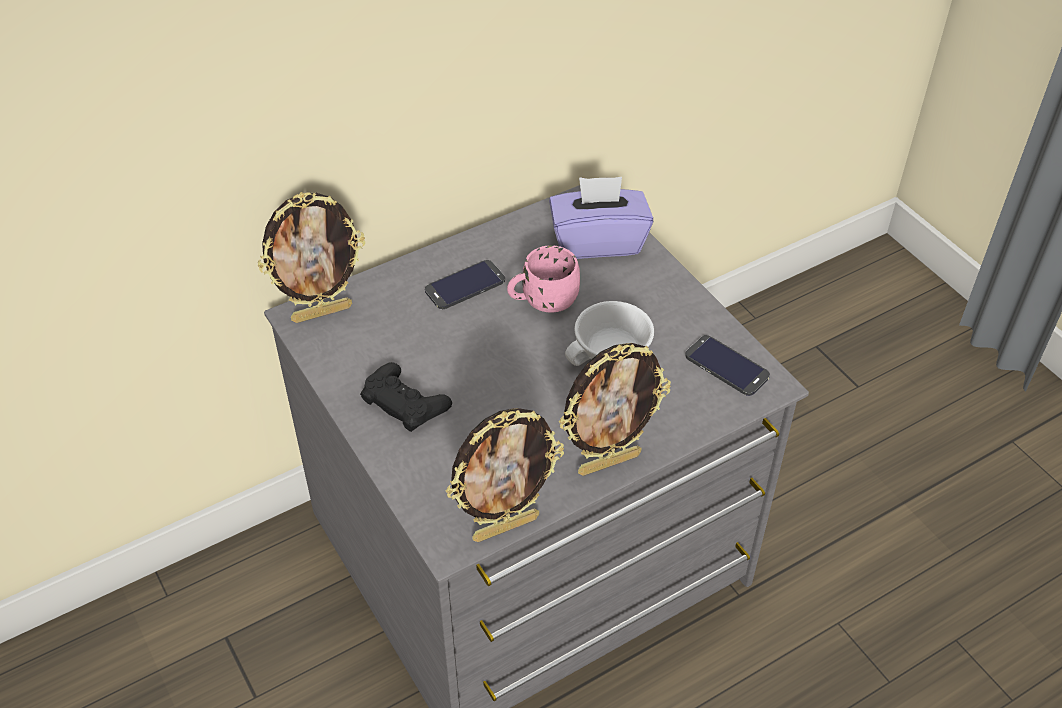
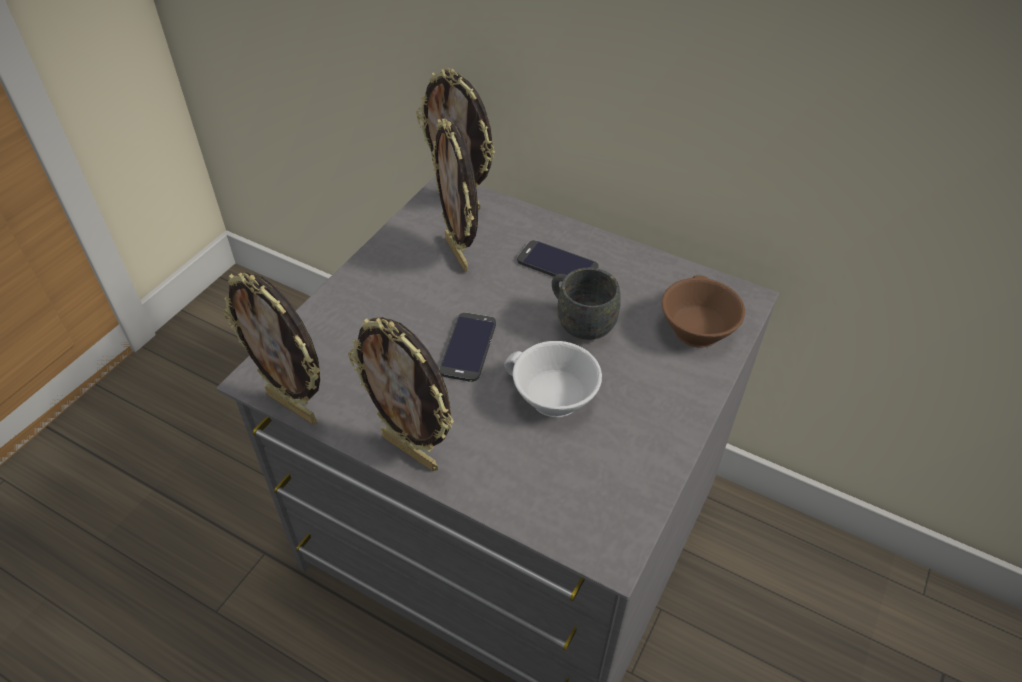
camera: 60 degrees right, 0 degrees up
(399, 343) = (458, 254): none -> picture frame
(405, 402) = (396, 285): black game controller -> none
(542, 302) = (579, 321): pink mug -> grey mug
(598, 241) = (693, 328): purple tissue box -> brown cup
(726, 366) = (607, 500): phone -> phone (468, 347)

